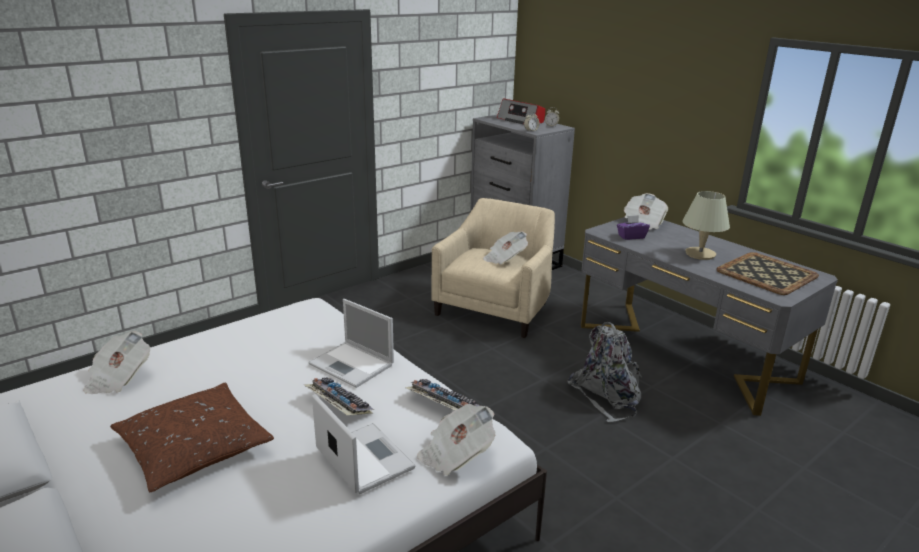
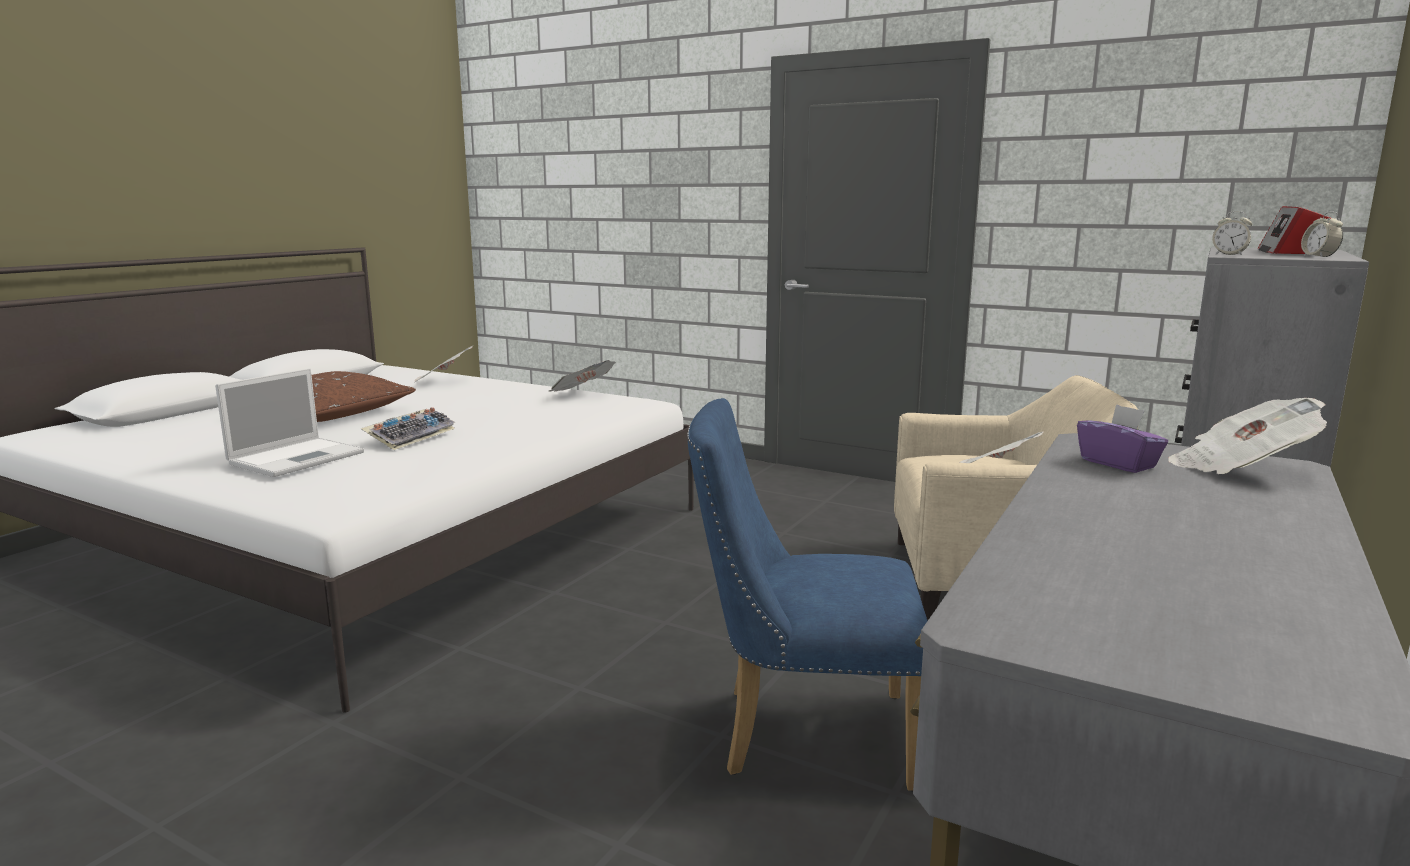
camera: 70 degrees right, 10 degrees down
(352, 365) = (507, 432): laptop -> none
(441, 404) = (427, 474): keyboard -> none
(455, 455) = (303, 491): newspaper -> newspaper (582, 394)
(608, 395) = (801, 734): grey backpack -> blue chair
(700, 254) = (1153, 527): beige table lamp -> none
(767, 274) = (1168, 611): tray -> none

